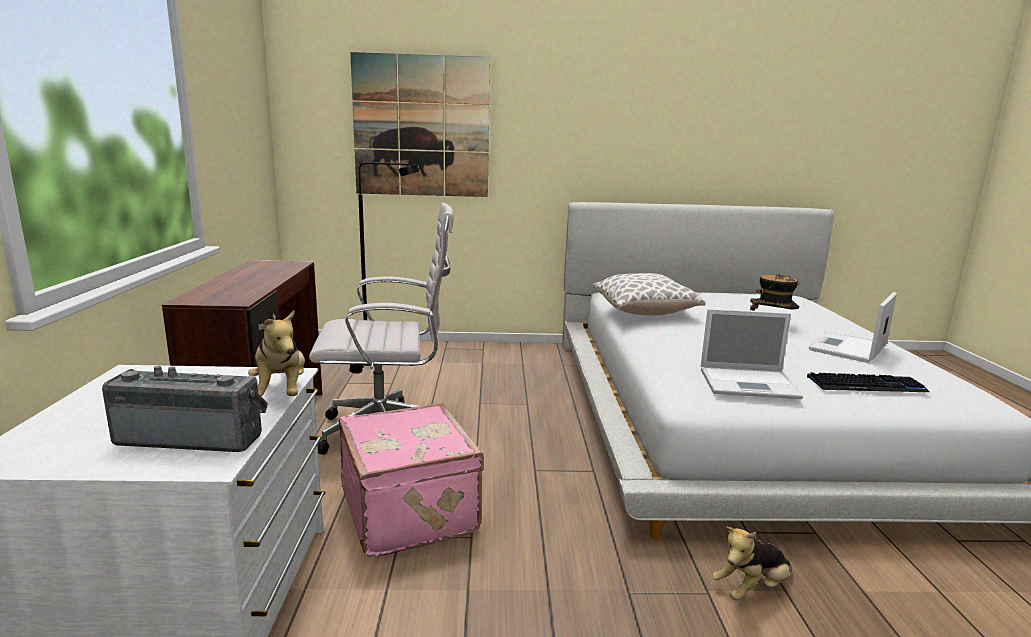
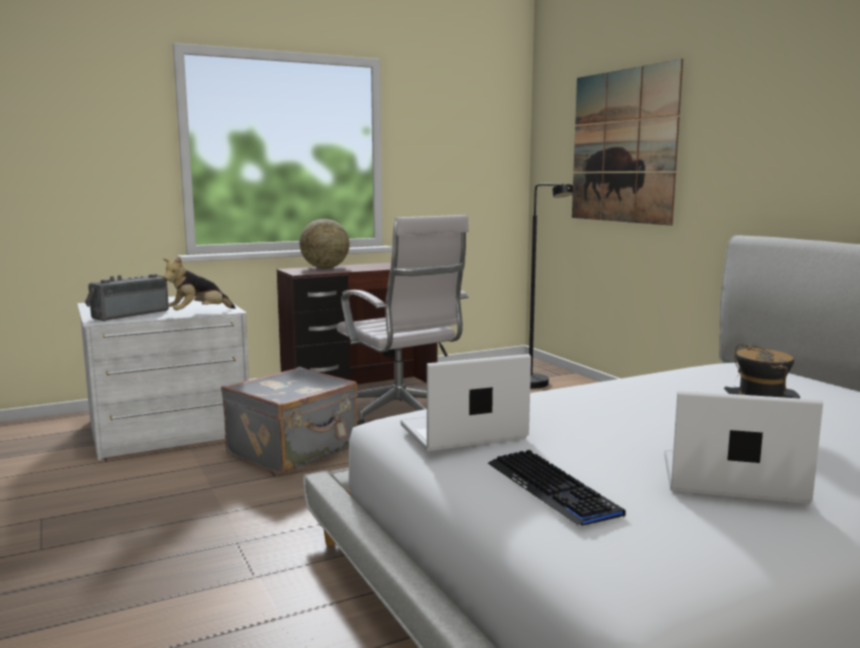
camera: 65 degrees right, 5 degrees down
(193, 437) = (129, 314): radio -> radio turned 120 degrees counterclockwise
(219, 288) = (325, 268): none -> globe
(411, 510) = (294, 451): pink suitcase -> grey suitcase
(644, 312) = (664, 379): pillow -> none
(750, 383) = (460, 432): laptop -> laptop turned 90 degrees clockwise
(751, 589) = (272, 598): plush toy -> none

